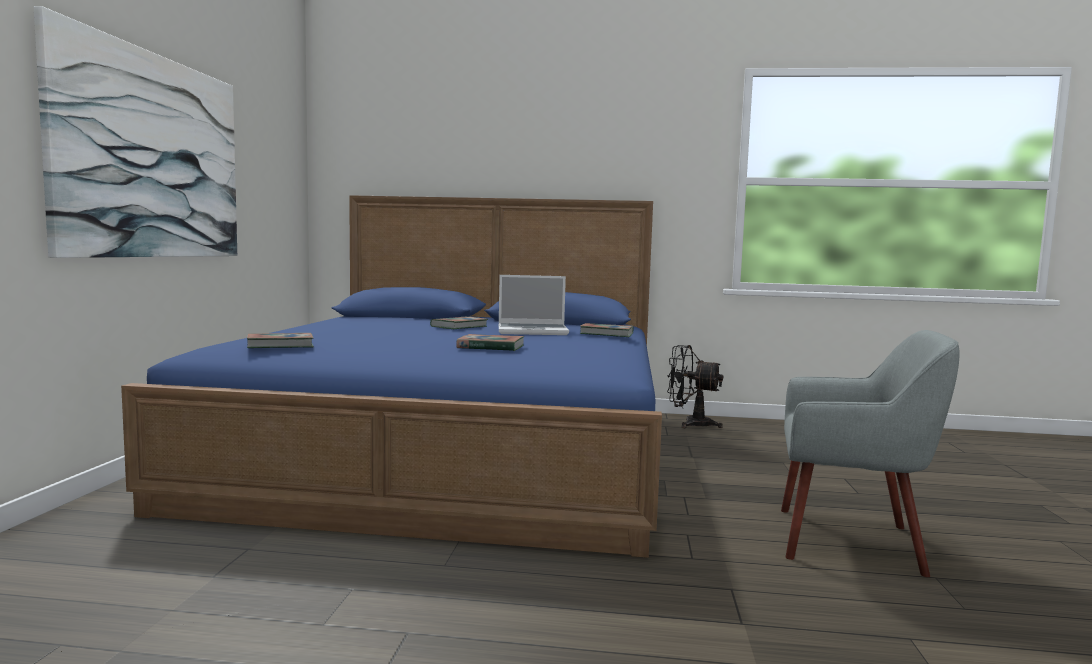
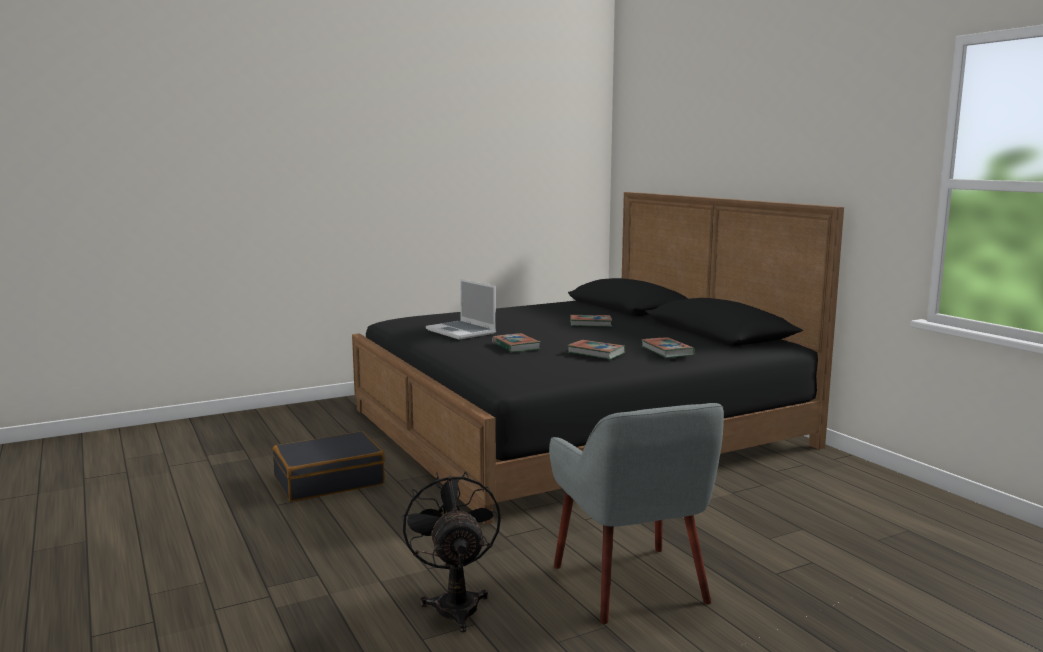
camera: 55 degrees right, 5 degrees up
(152, 156) = (425, 187): picture -> none
(280, 345) = (425, 322): book -> book (596, 353)
(360, 608) = (329, 480): none -> black suitcase
(454, 451) = (574, 427): blue bed -> black bed
(533, 331) = (621, 337): laptop -> laptop (462, 331)
(690, 423) = (840, 470): black fan -> black fan (455, 603)

